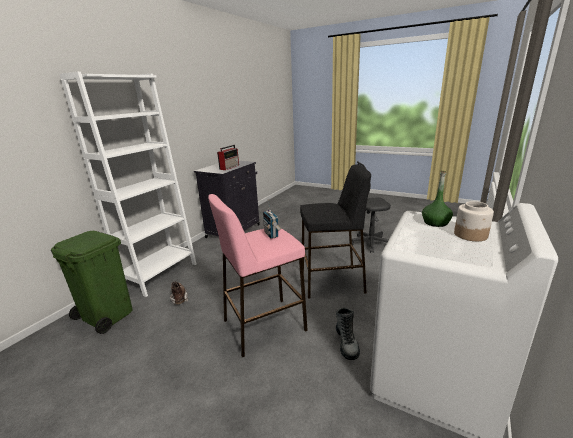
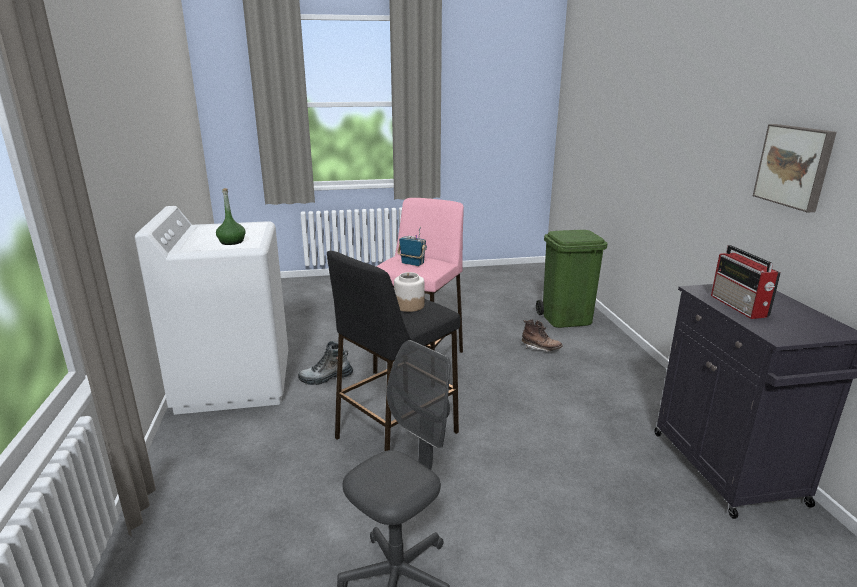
camera: 140 degrees right, 0 degrees up
(160, 274) = (617, 356): white bookcase -> none
(184, 119) = (795, 166): none -> picture
(347, 343) = (326, 378): boot -> boot turned 60 degrees counterclockwise
(470, 235) = (203, 238): jar -> jar (409, 305)

